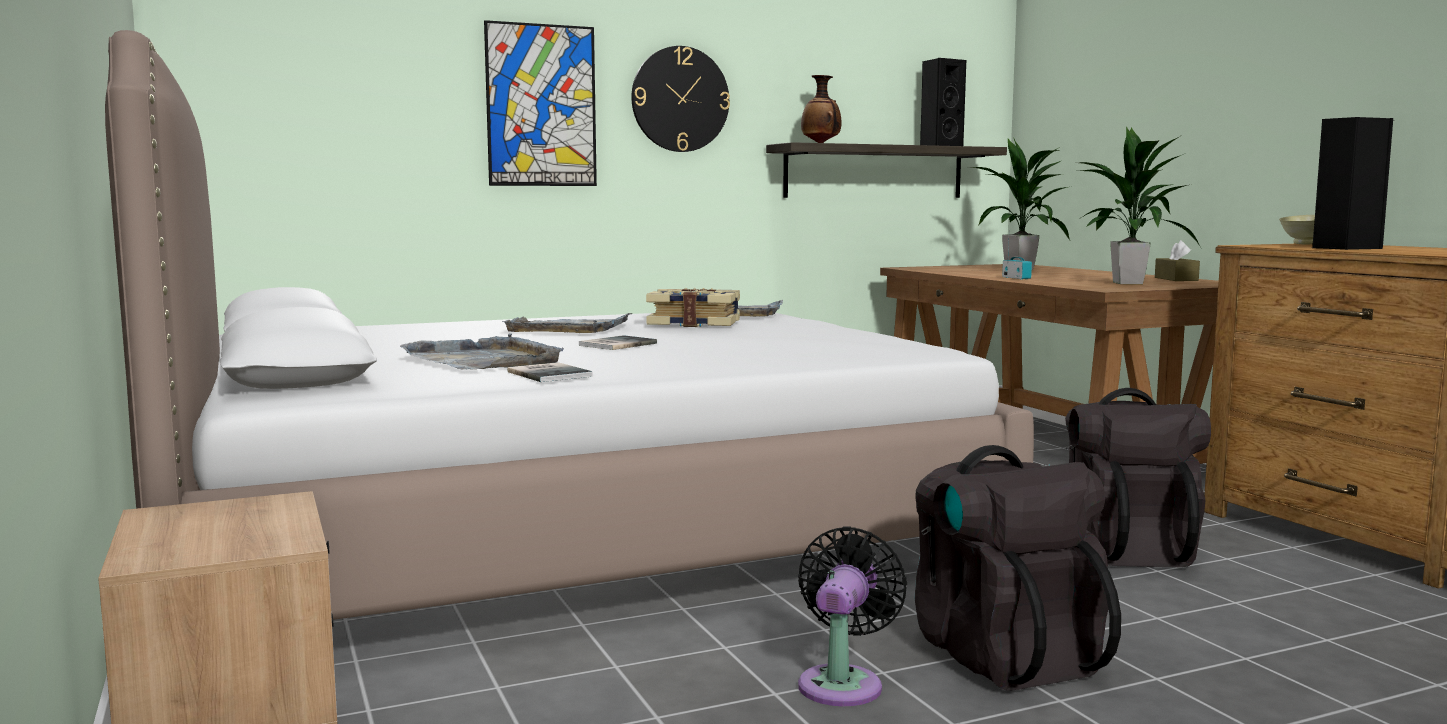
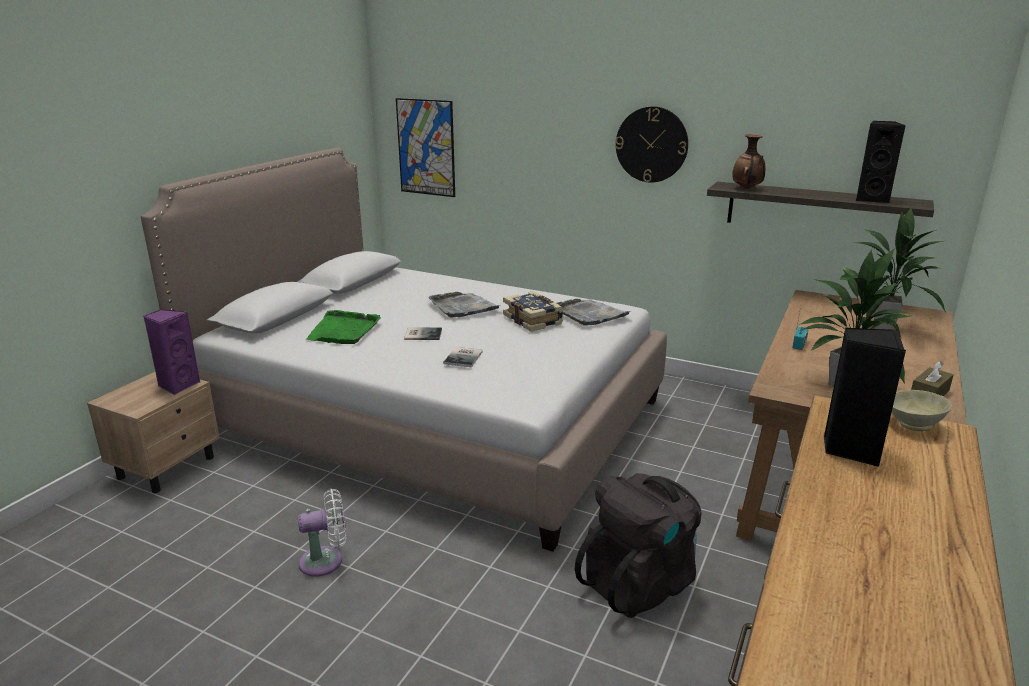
camera: 50 degrees right, 15 degrees up
(260, 508) = (178, 385): none -> purple speaker
(485, 360) = (344, 330): grey tray -> green tray
(541, 105) = (558, 145): picture -> picture (426, 147)
(550, 374) = (323, 354): book -> book (464, 357)
(843, 683) = (326, 561): black fan -> white fan
(1002, 654) = (404, 593): black backpack -> none

